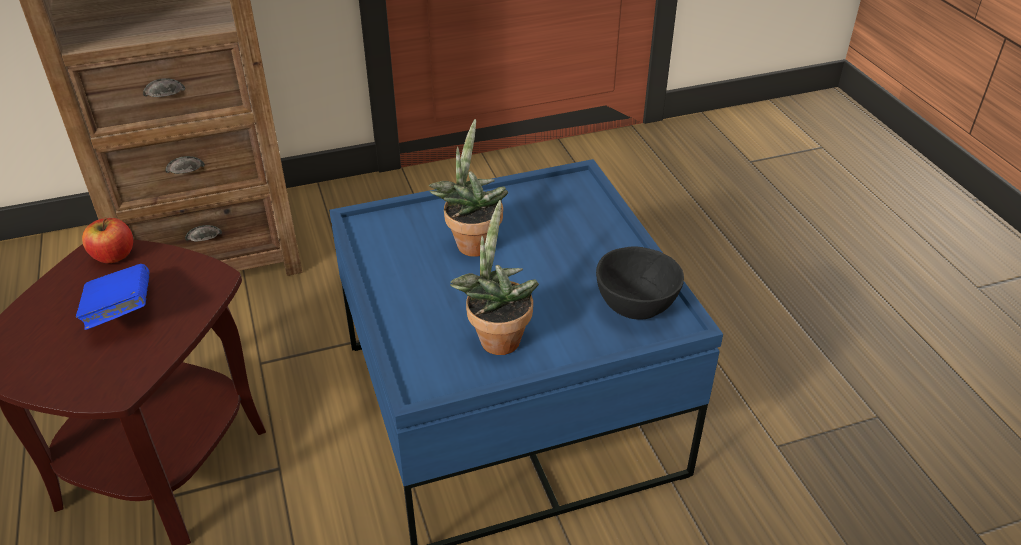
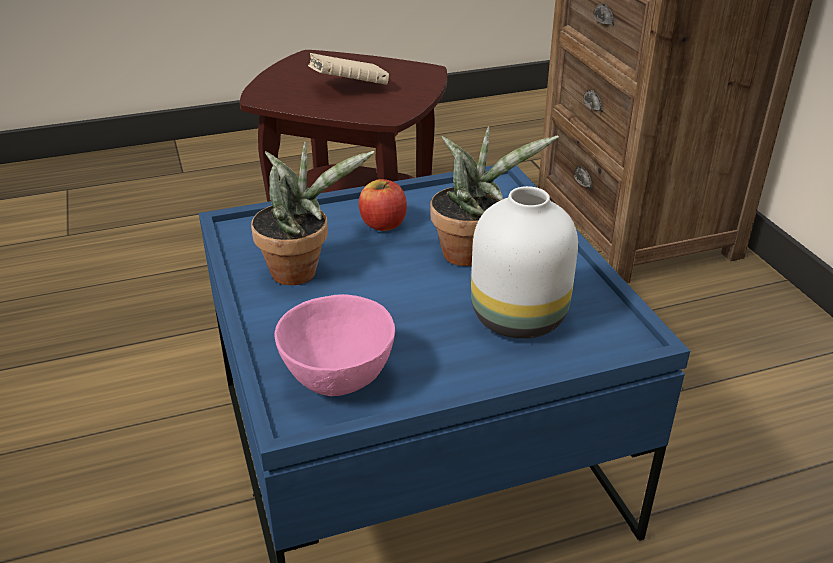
camera: 90 degrees right, 5 degrees down
(113, 256) = (422, 76): apple -> apple (383, 224)
(121, 313) = (349, 88): blue book -> beige book
(560, 224) = (518, 319): none -> white vase
(634, 307) = (339, 377): black bowl -> pink bowl

